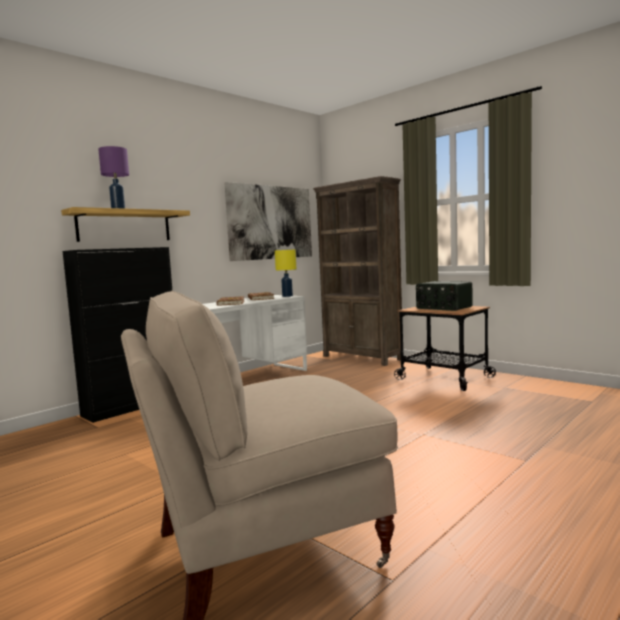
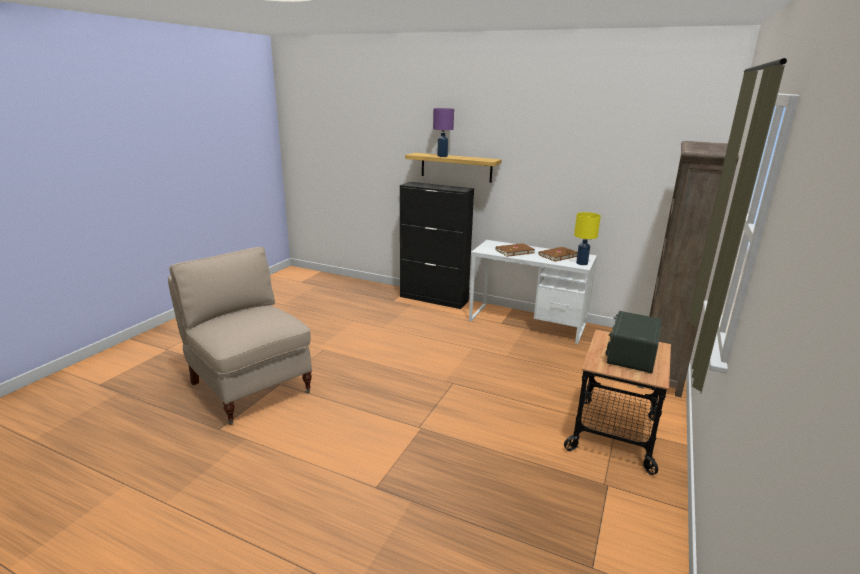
camera: 70 degrees right, 15 degrees up
(270, 222) = (618, 177): picture -> none

